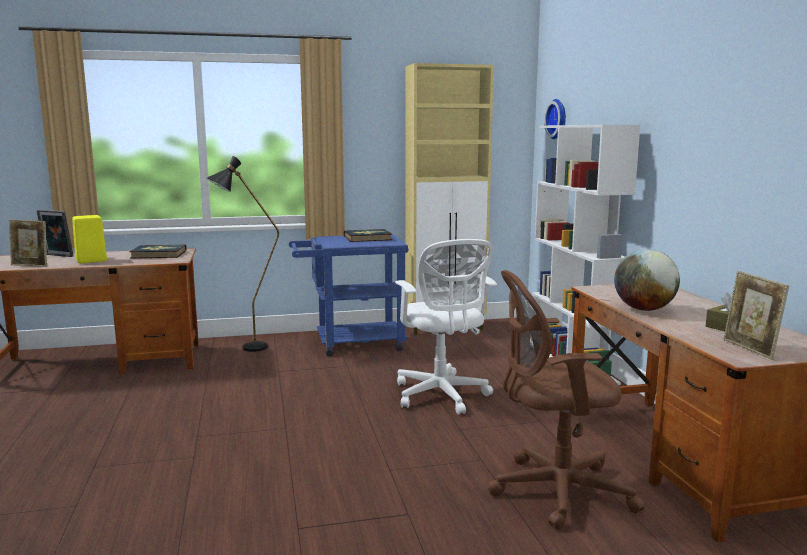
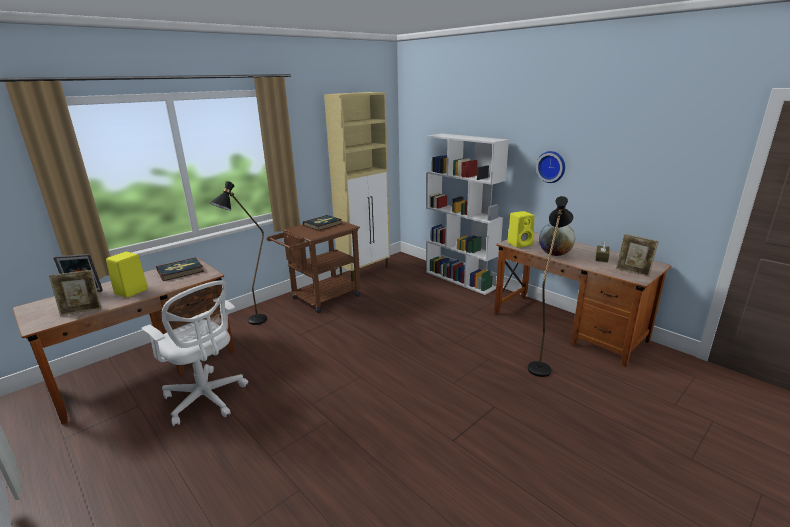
camera: 30 degrees left, 10 degrees up
(351, 344) = (321, 299): blue cart -> brown cart
(442, 396) = (421, 323): white office chair -> white office chair (206, 399)
(554, 491) = (540, 365): brown office chair -> black floor lamp
(558, 119) = (424, 127): wall clock -> wall clock (551, 166)
(610, 291) = (520, 244): none -> yellow speaker

